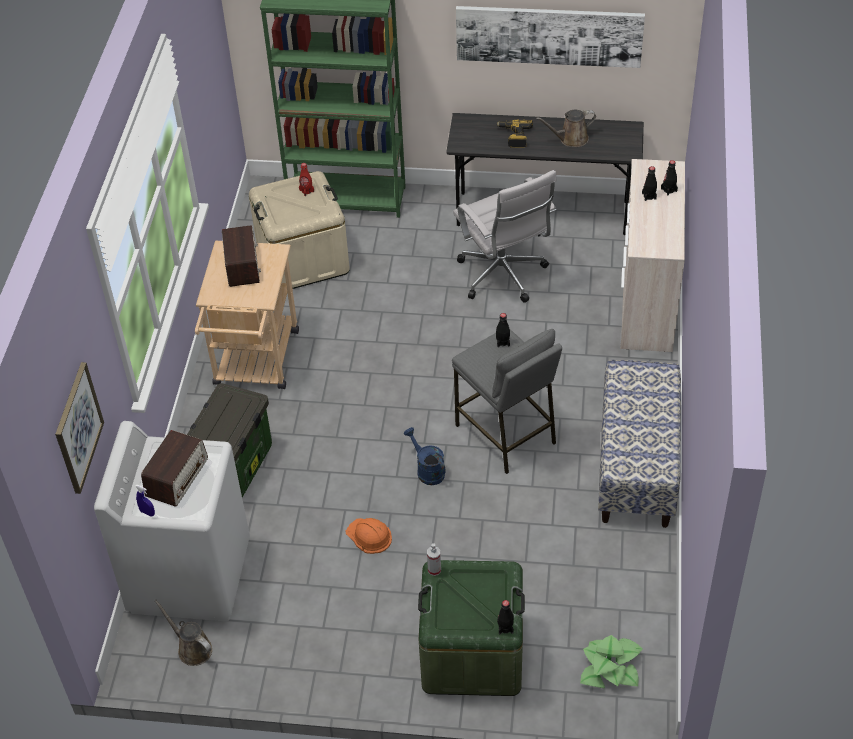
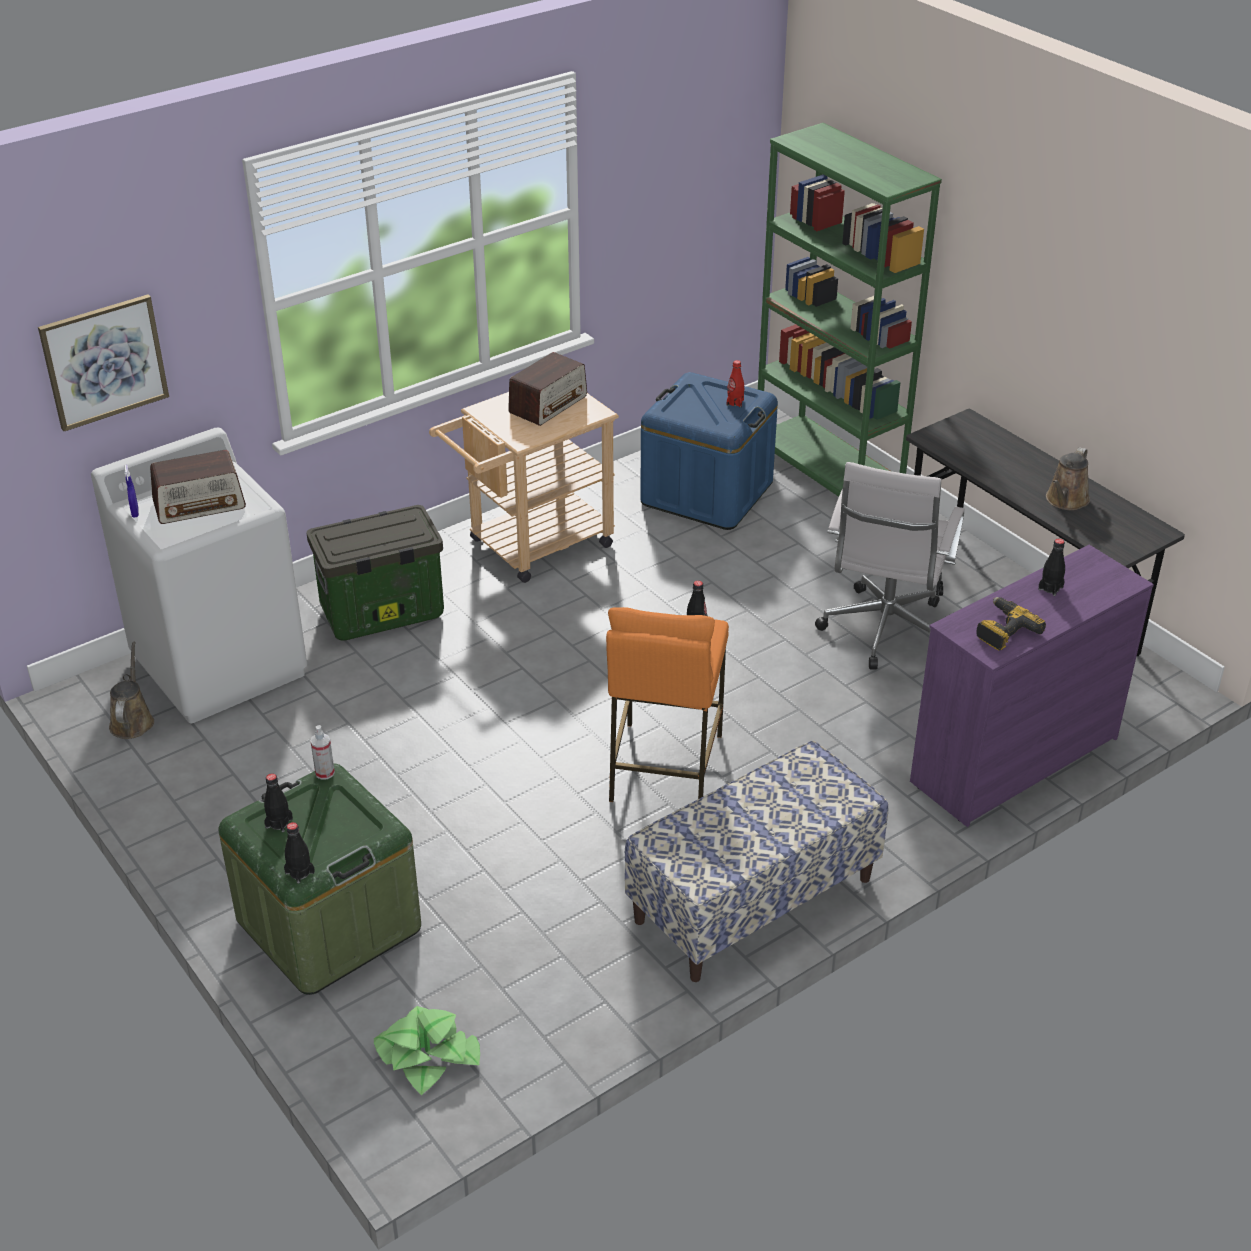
camera: 45 degrees right, 10 degrees down
(303, 259) = (707, 493): beige storage box -> blue storage box
(369, 536) = (403, 752): orange hard hat -> none
(427, 470) = (540, 740): blue watering can -> none
(505, 434) = (664, 767): grey stool -> orange stool
(514, 136) = (1002, 463): power drill -> power drill (1003, 630)
(549, 35) = (1099, 339): picture -> none
(570, 139) = (1065, 501): brown watering can -> brown watering can turned 90 degrees counterclockwise
(646, 301) = (1013, 759): beige dresser -> purple dresser
(669, 190) = (1085, 597): black bottle -> black bottle (279, 823)

